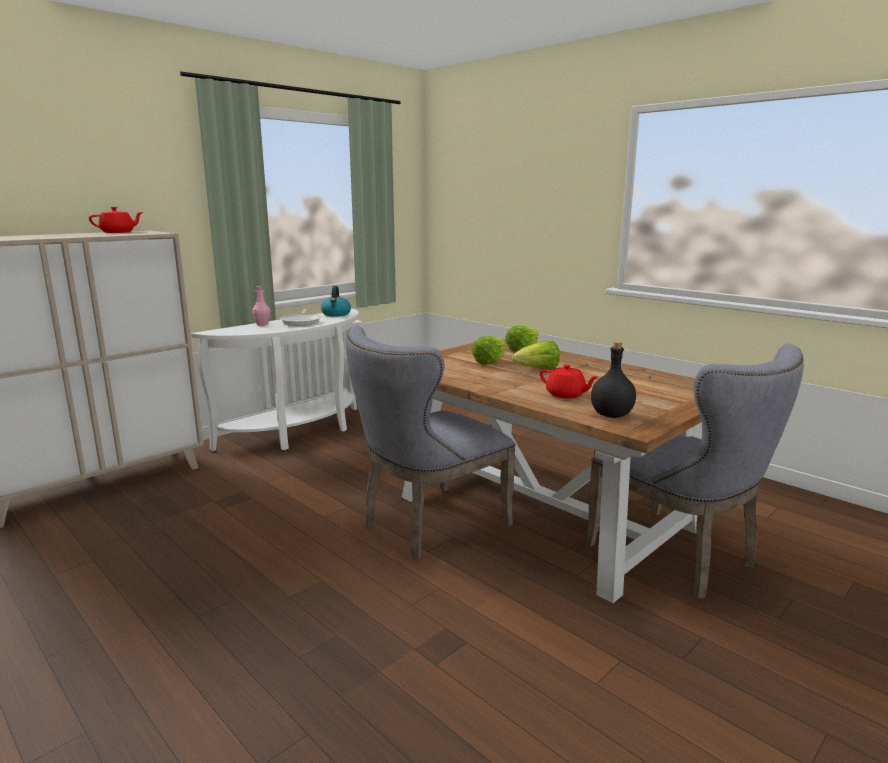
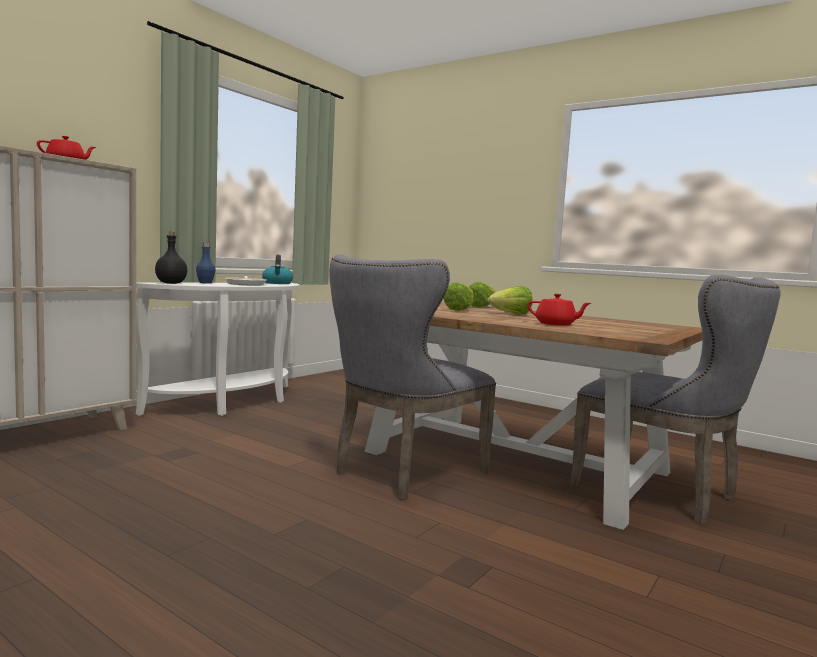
camera: 10 degrees left, 10 degrees down
(262, 324) = (205, 283): pink bottle -> blue bottle
(612, 415) = (614, 333): black bottle -> black bottle (171, 283)

